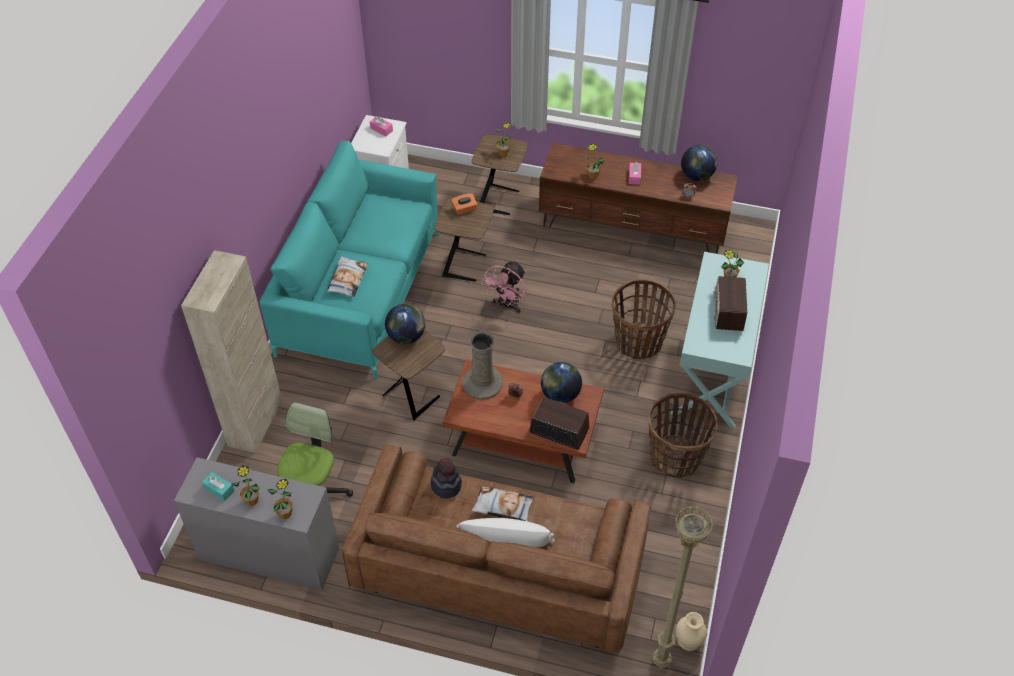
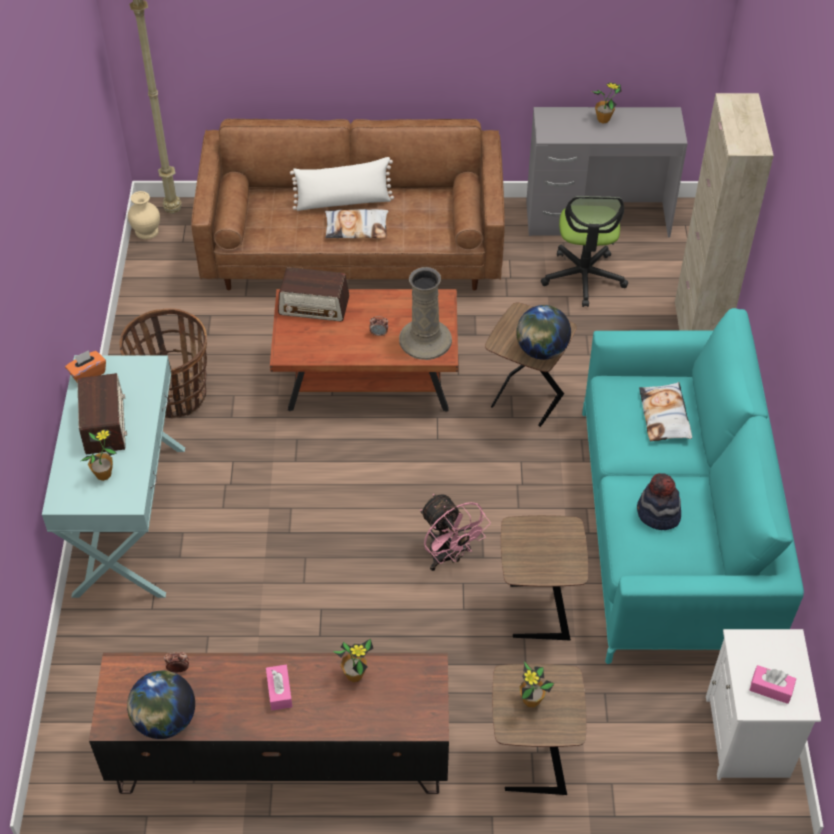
camera: 165 degrees right, 0 degrees up
(219, 489) = (643, 122): turquoise tissue box -> none
(285, 514) = (563, 116): potted plant -> none
(446, 485) = (425, 235): hat -> hat (658, 514)
(464, 209) = (550, 565): orange tissue box -> orange tissue box (88, 374)
(507, 305) = (448, 557): pink fan -> pink fan turned 135 degrees clockwise
(560, 395) = (323, 346): globe -> none
(638, 342) = (241, 539): basket -> none

